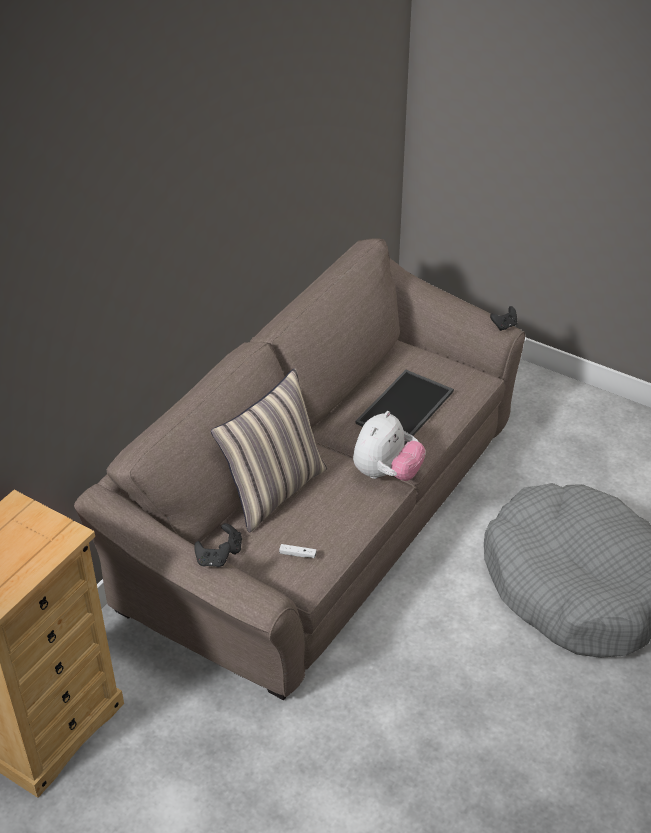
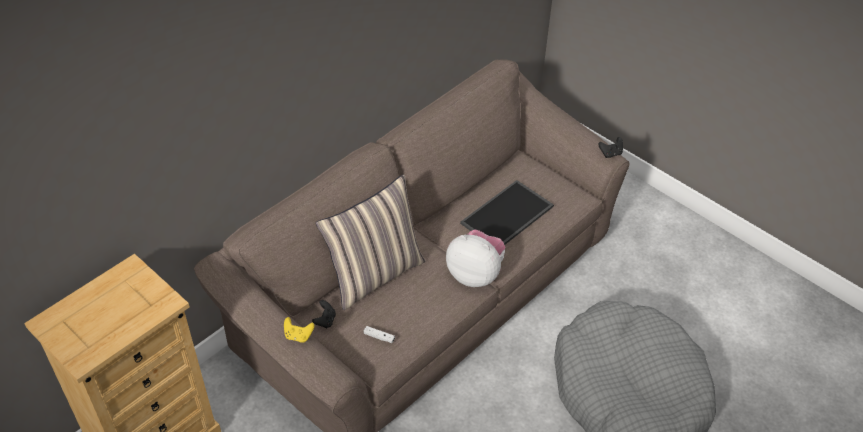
camera: 10 degrees right, 5 degrees up
(212, 561) = (298, 336): black game controller -> yellow game controller
(386, 473) = (475, 274): plush toy -> plush toy turned 105 degrees counterclockwise

